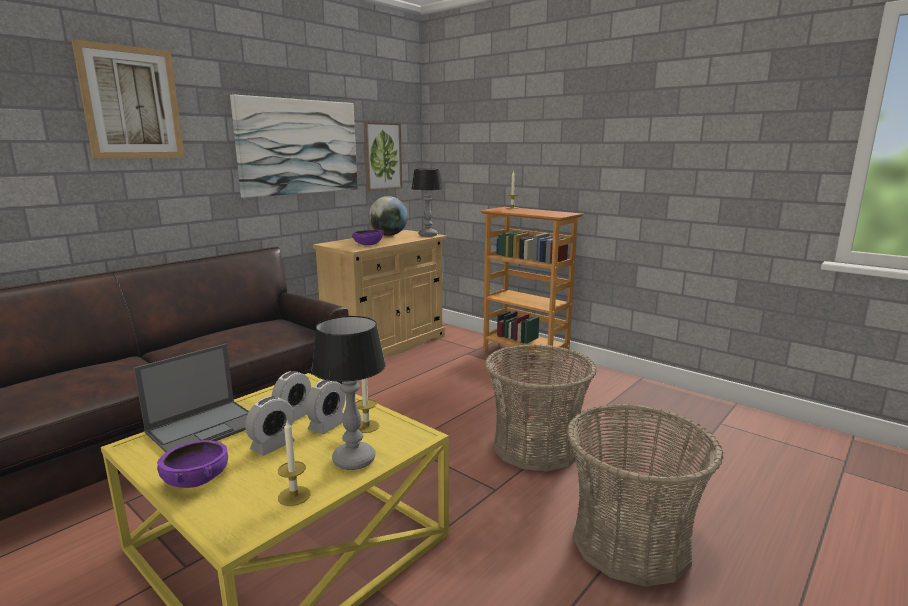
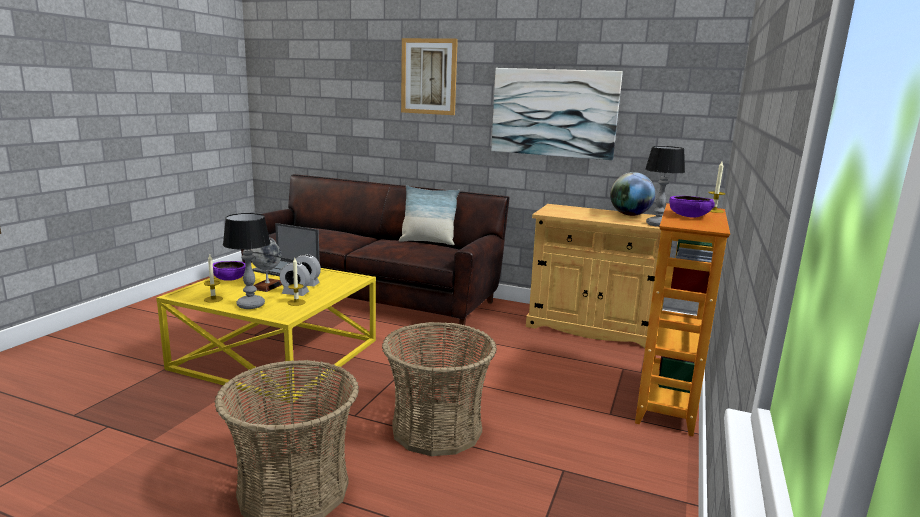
camera: 70 degrees right, 0 degrees up
(224, 328) = (428, 242): none -> pillow
(272, 446) = (267, 286): alarm clock -> globe
(368, 244) = (570, 214): purple bowl -> purple bowl (689, 216)
(382, 156) = (659, 128): picture -> none

